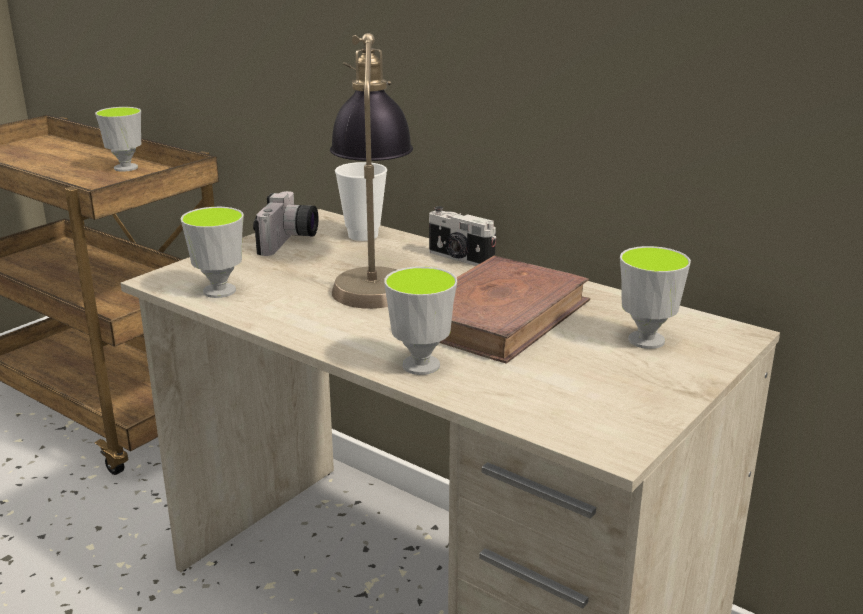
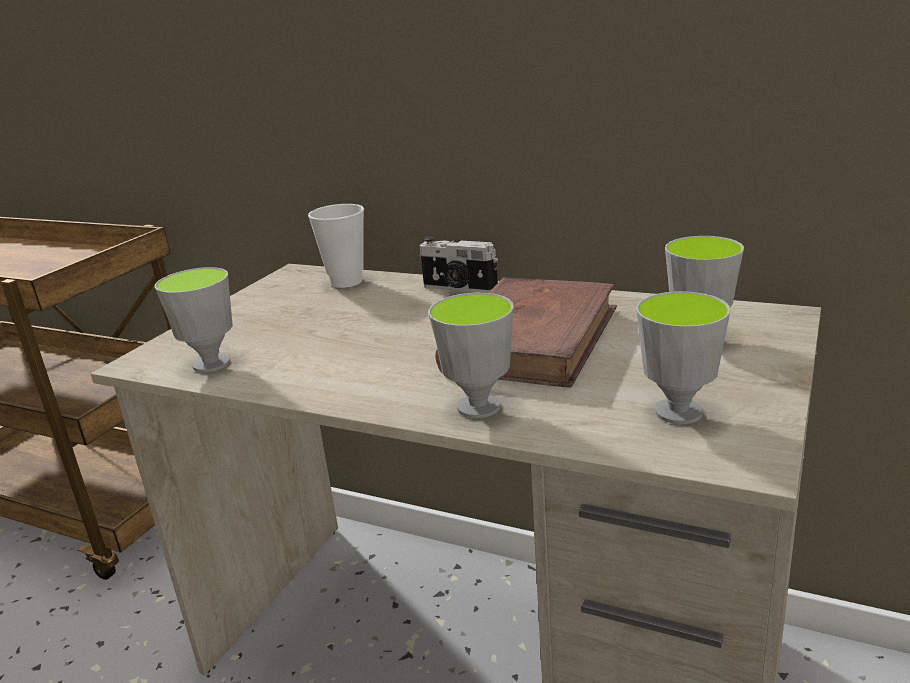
camera: 10 degrees left, 0 degrees up
(126, 168) = (64, 254): cup -> cup (678, 412)
(290, 242) = (271, 300): camera -> none
(373, 277) = (378, 321): table lamp -> none

